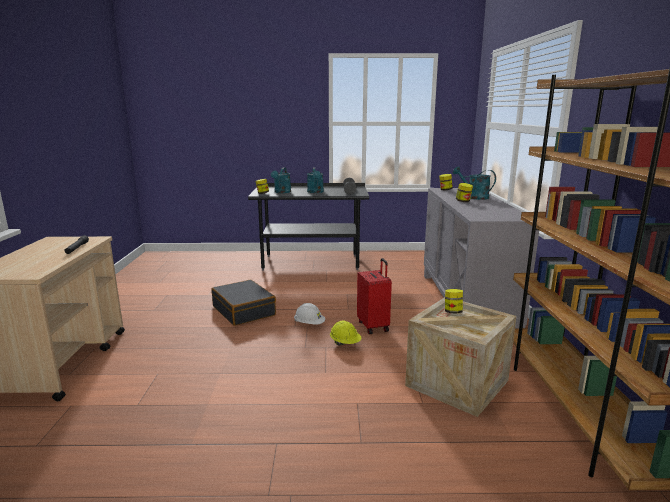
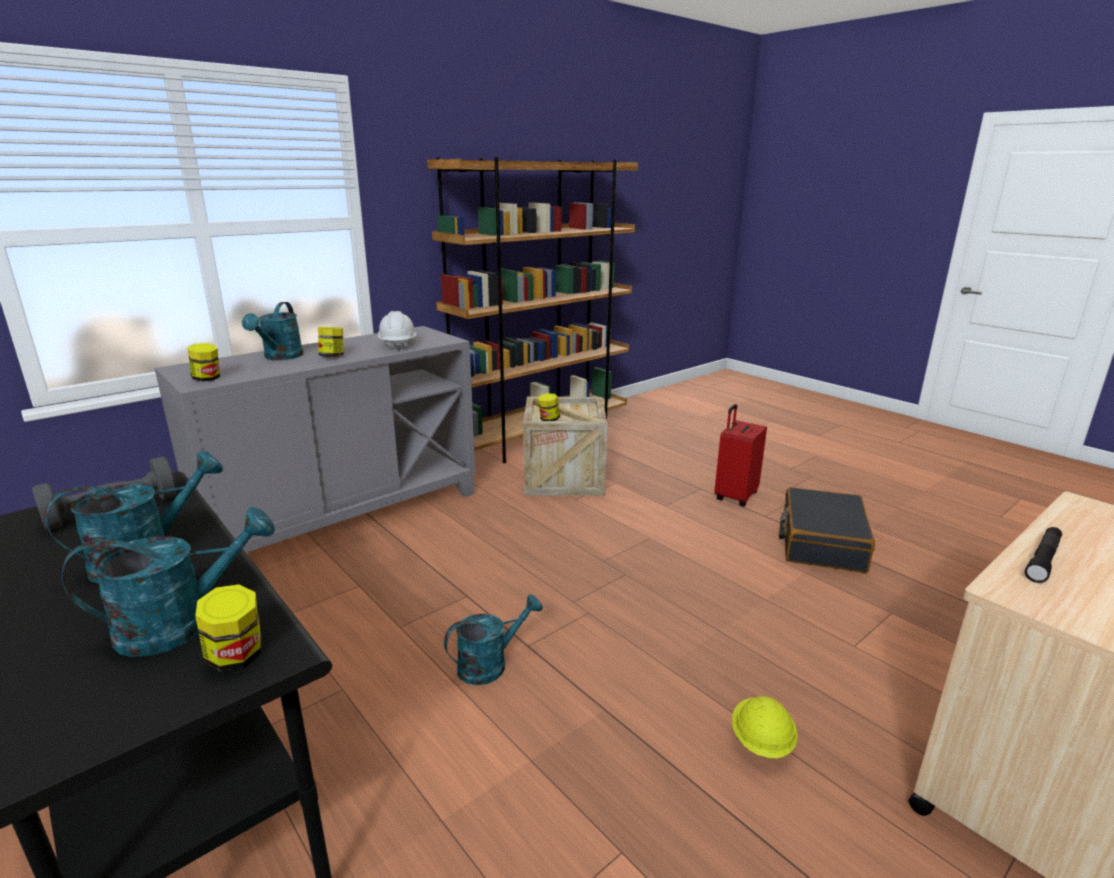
camera: 130 degrees left, 5 degrees up
(244, 311) = (613, 707): black suitcase -> black suitcase (821, 542)
(299, 301) = (490, 664): none -> turquoise watering can
(309, 324) = (563, 603): white hard hat -> white hard hat (397, 345)
(345, 344) = (577, 551): yellow hard hat -> yellow hard hat (761, 741)
(374, 326) = (502, 552): red suitcase -> red suitcase (734, 496)

